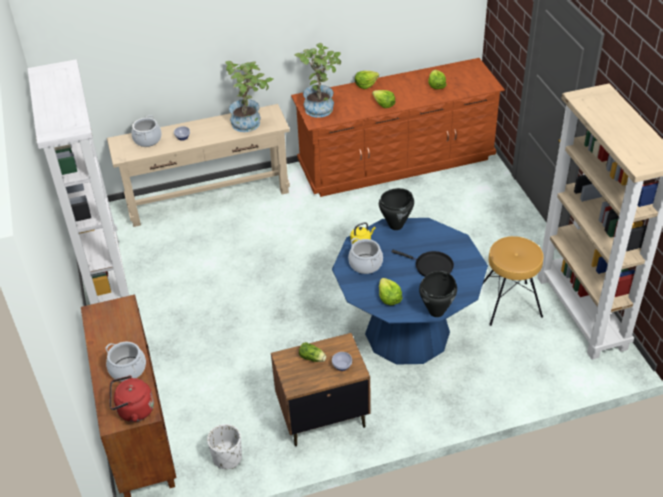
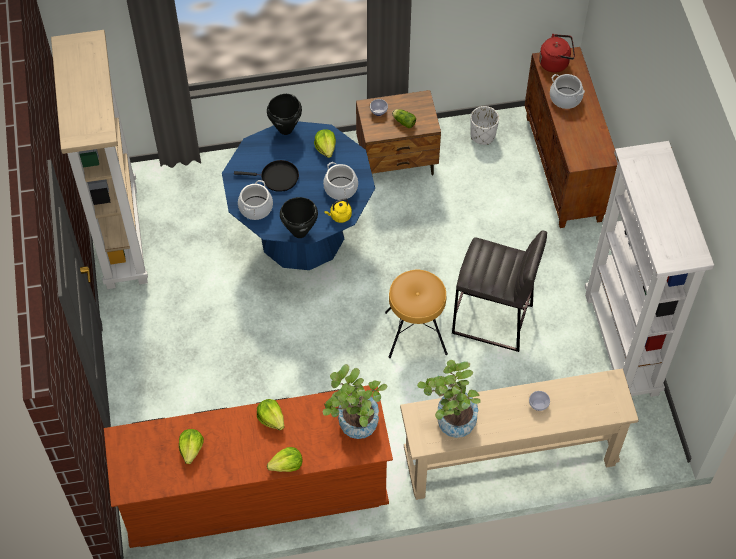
camera: 175 degrees left, 15 degrees up
(147, 139) = (583, 407): cooking pot -> cooking pot (255, 208)
(219, 283) = (493, 320): none -> grey stool
(431, 266) = (277, 177): black frying pan -> black frying pan turned 150 degrees clockwise
(509, 304) = (189, 255): brown stool -> brown stool (415, 332)

